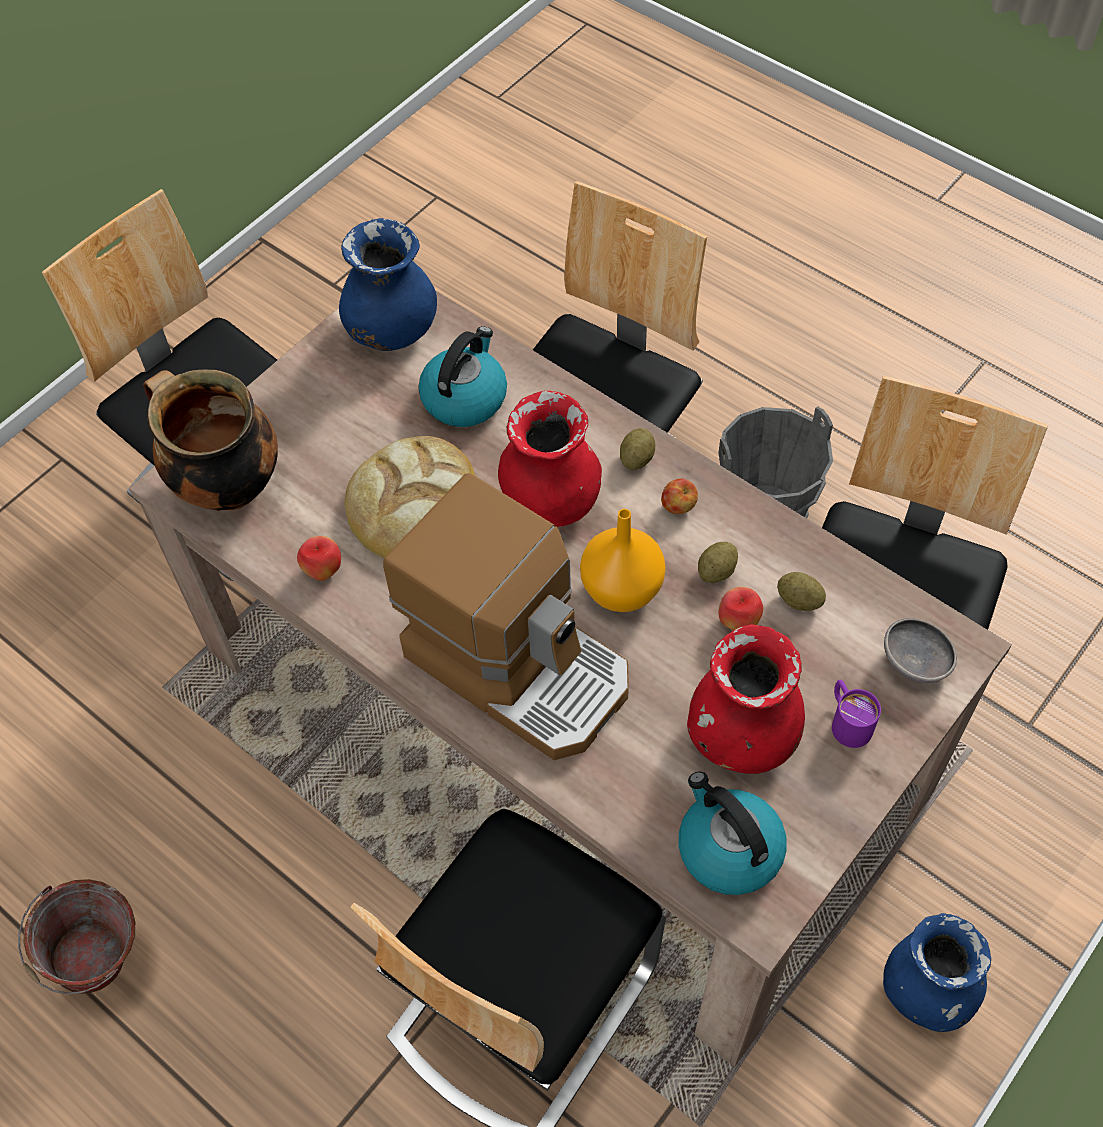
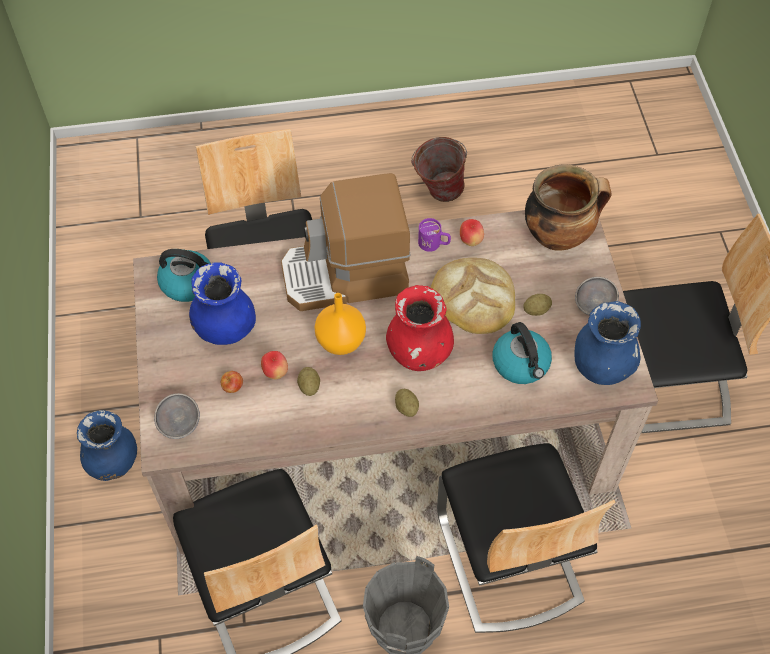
camera: 130 degrees right, 0 degrees up
(309, 386) = (593, 305): none -> grey bowl
(678, 506) = (360, 401): apple -> apple (233, 387)
(742, 735) = (225, 328): red vase -> blue vase
(799, 600) = (258, 406): potato -> potato (536, 310)
(847, 721) = (186, 371): purple mug -> purple mug (434, 244)

